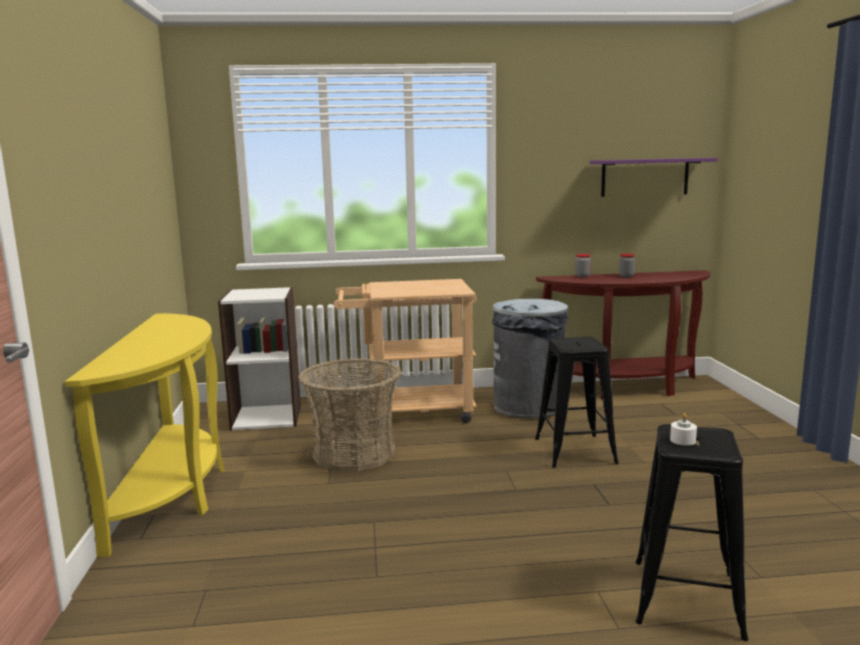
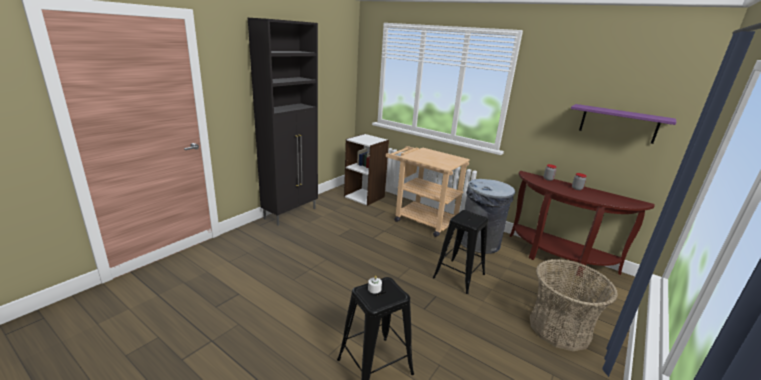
camera: 40 degrees right, 10 degrees up
(173, 492) = (291, 213): yellow console table -> black cabinet
(354, 453) = (367, 228): basket -> basket (559, 328)

